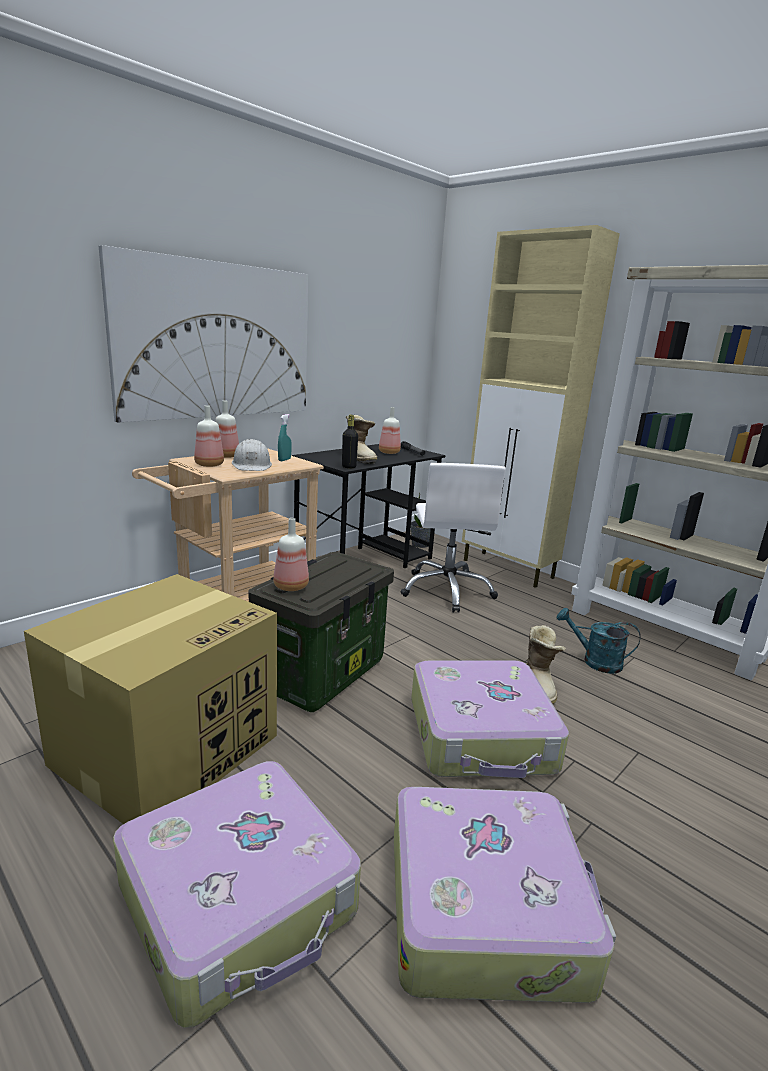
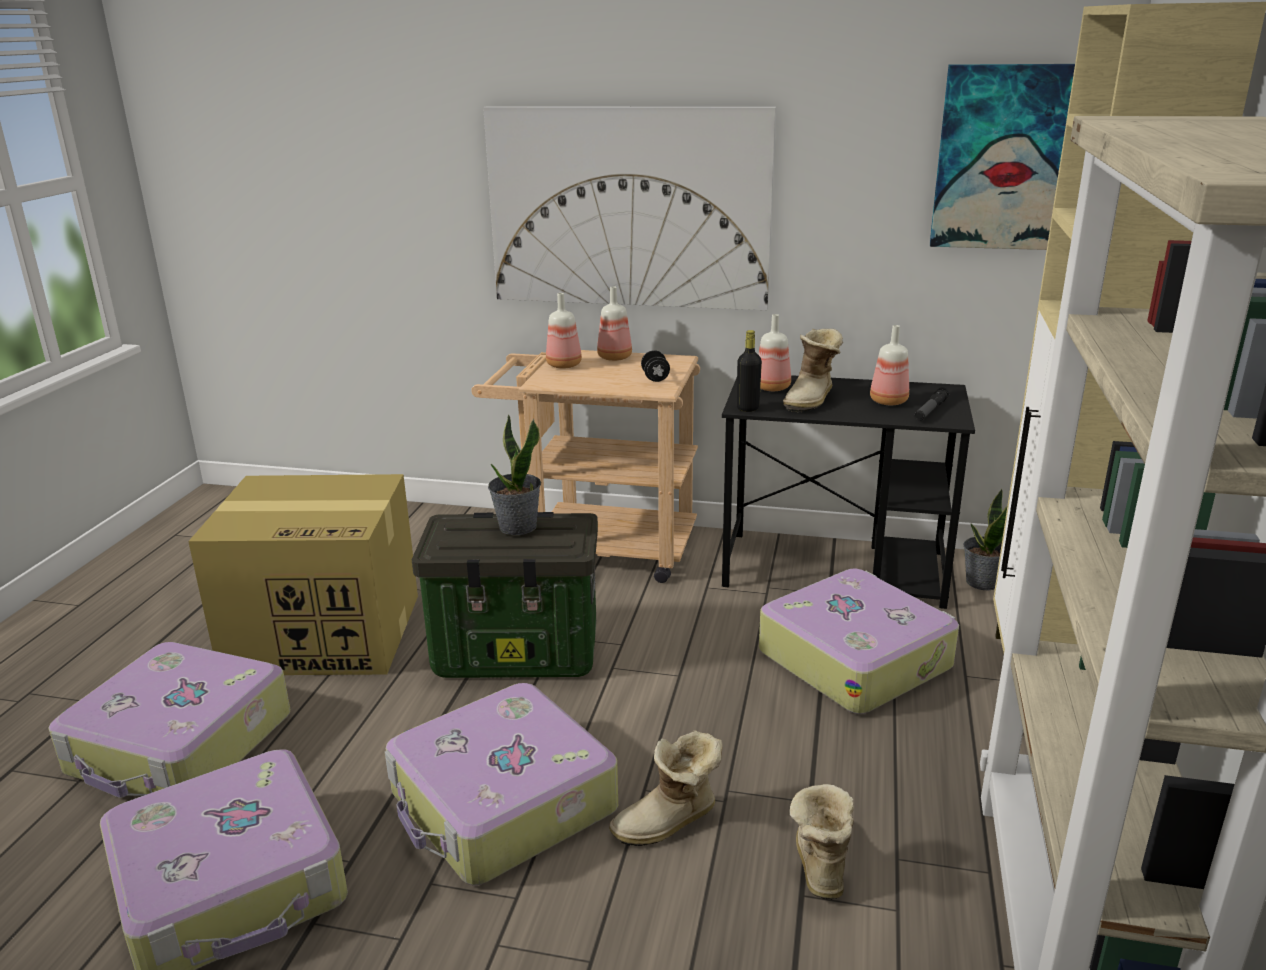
camera: 60 degrees right, 5 degrees up
(252, 465) = (598, 376): white hard hat -> none
(284, 460) = (655, 378): turquoise spray bottle -> black dumbbell
(290, 586) = (458, 527): bottle -> bottle (771, 387)
(321, 571) = (517, 527): none -> potted plant
(402, 316) = (1011, 158): none -> picture
(447, 590) = (855, 658): white office chair -> suitcase
(595, 661) = (818, 864): turquoise watering can -> boot

